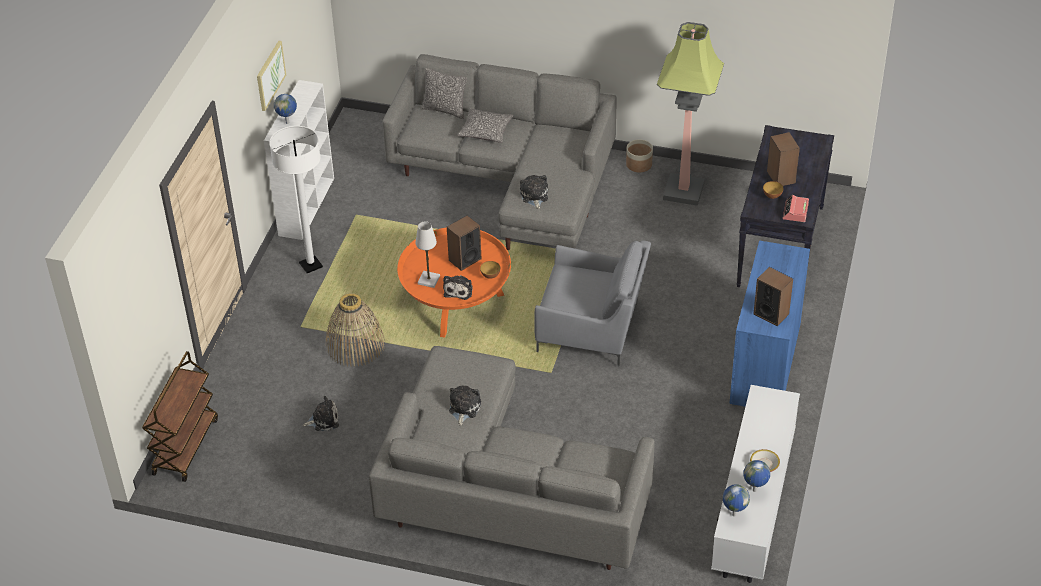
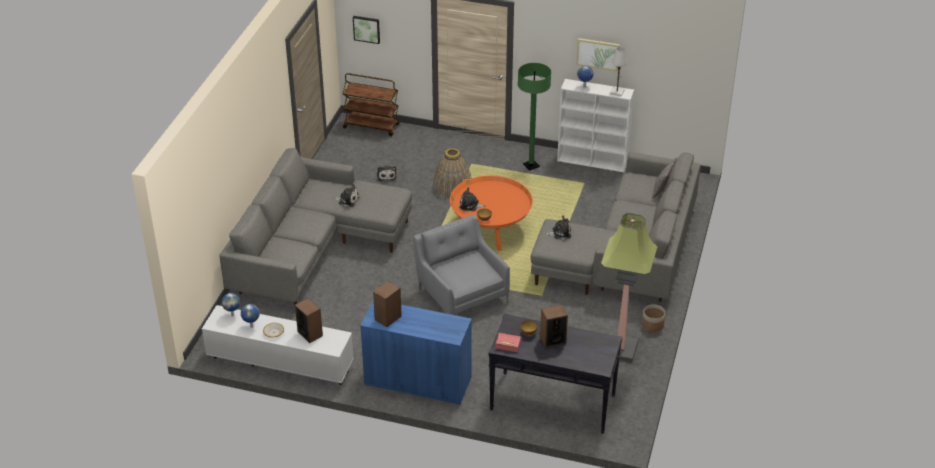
camera: 90 degrees right, 5 degrees down
(130, 329) = (366, 29): none -> picture
(311, 265) = (531, 165): white floor lamp -> green floor lamp
(428, 280) = (481, 192): white table lamp -> white table lamp (617, 92)
(464, 259) = (502, 208): speaker -> speaker (310, 333)
(485, 131) = (637, 210): pillow -> none
(592, 328) = (461, 293): grey armchair -> grey armchair turned 135 degrees clockwise

